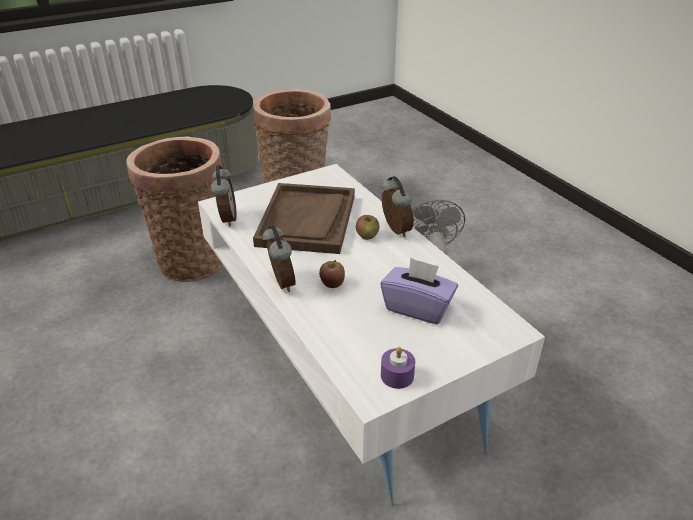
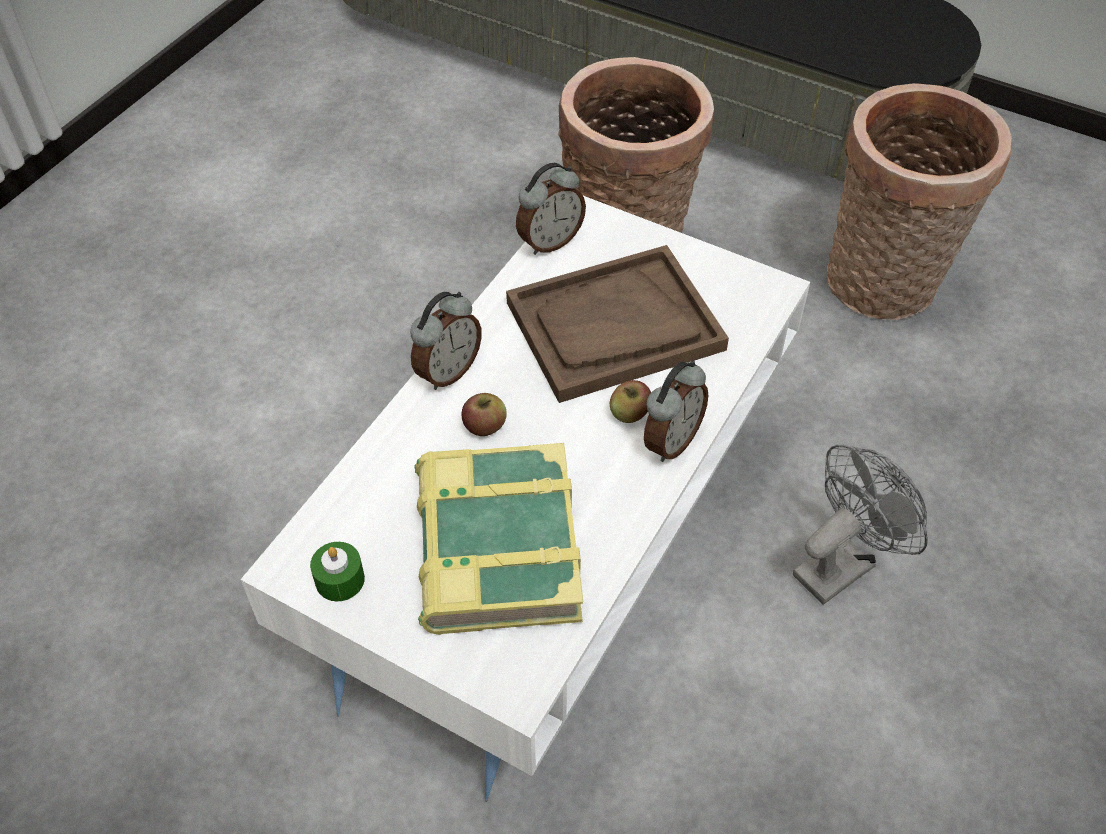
camera: 60 degrees right, 15 degrees up
(397, 375) = (340, 579): purple candle -> green candle
(417, 307) = (495, 547): purple tissue box -> book

